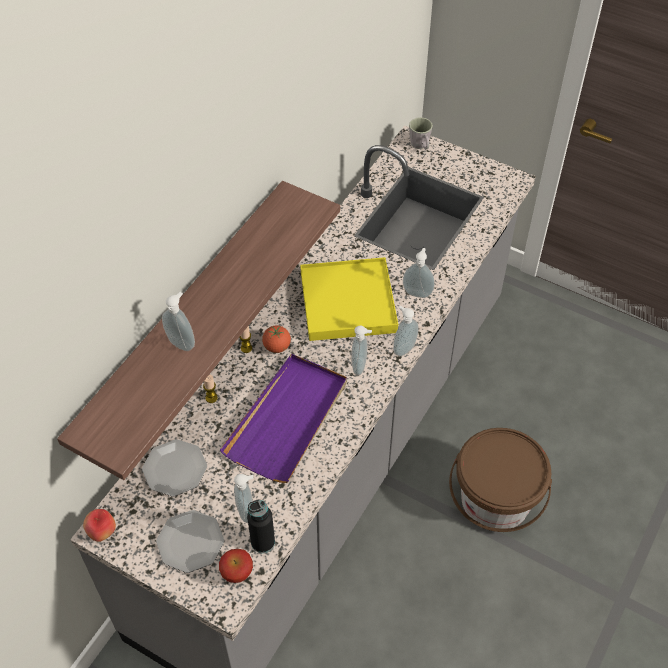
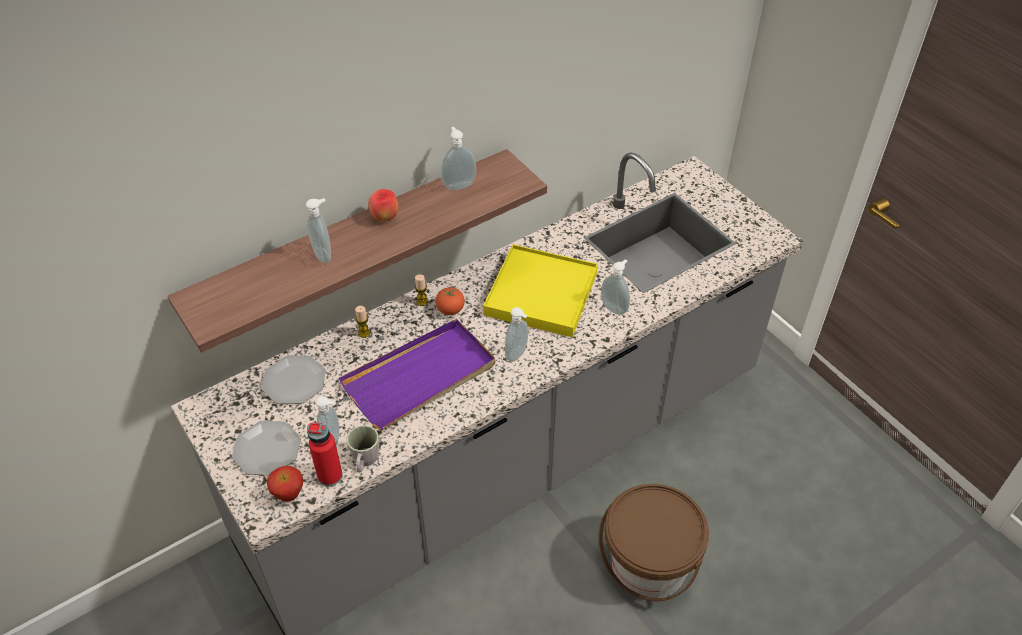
camera: 25 degrees right, 5 degrees down
(102, 532) = (200, 411): apple -> apple (384, 217)
(263, 542) = (330, 475): black bottle -> red bottle
(403, 348) = (569, 353): soap dispenser -> soap dispenser (458, 185)
(420, 146) = (699, 178): grey mug -> grey mug (365, 462)

